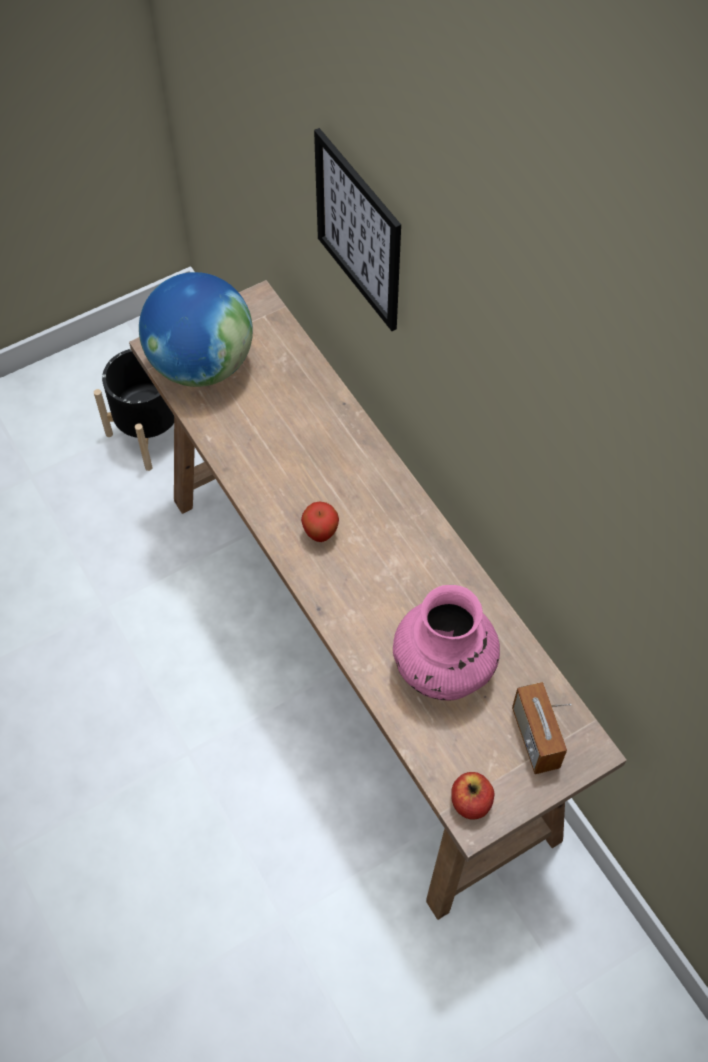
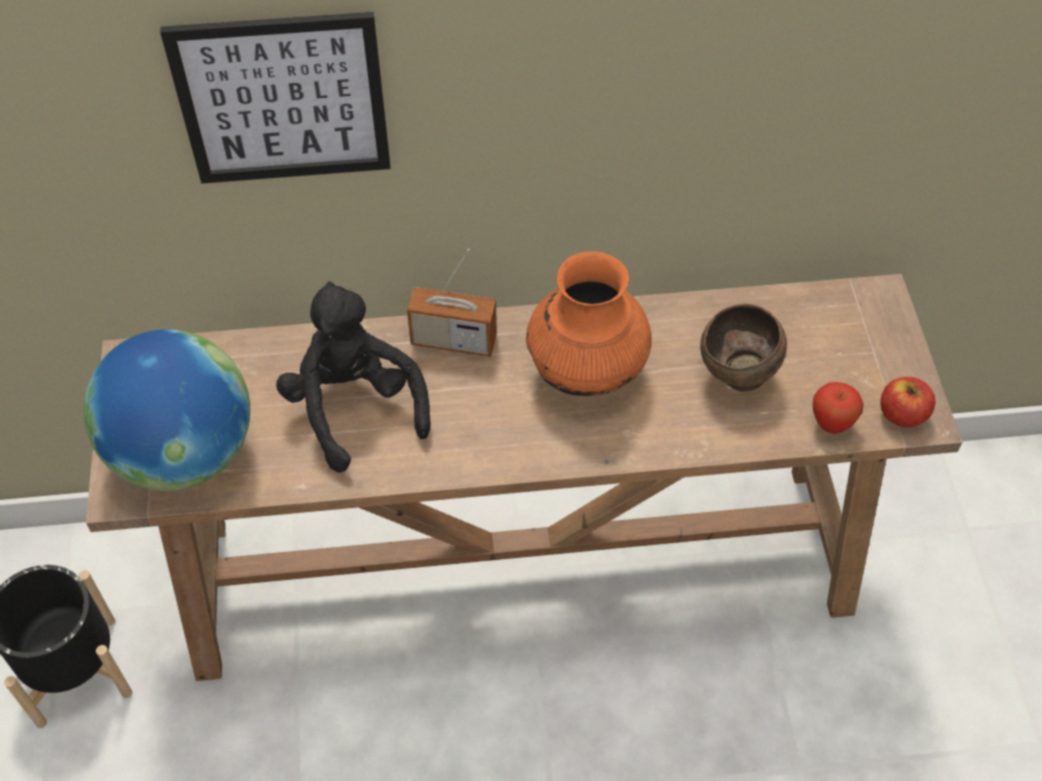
camera: 65 degrees left, 5 degrees down
(285, 438) = (354, 407): none -> black plush toy
(320, 533) = (508, 422): apple -> apple (831, 424)
(392, 565) = (586, 371): none -> orange vase
(442, 669) = (737, 377): pink vase -> brown bowl
(535, 738) = (850, 333): radio -> radio (453, 341)

